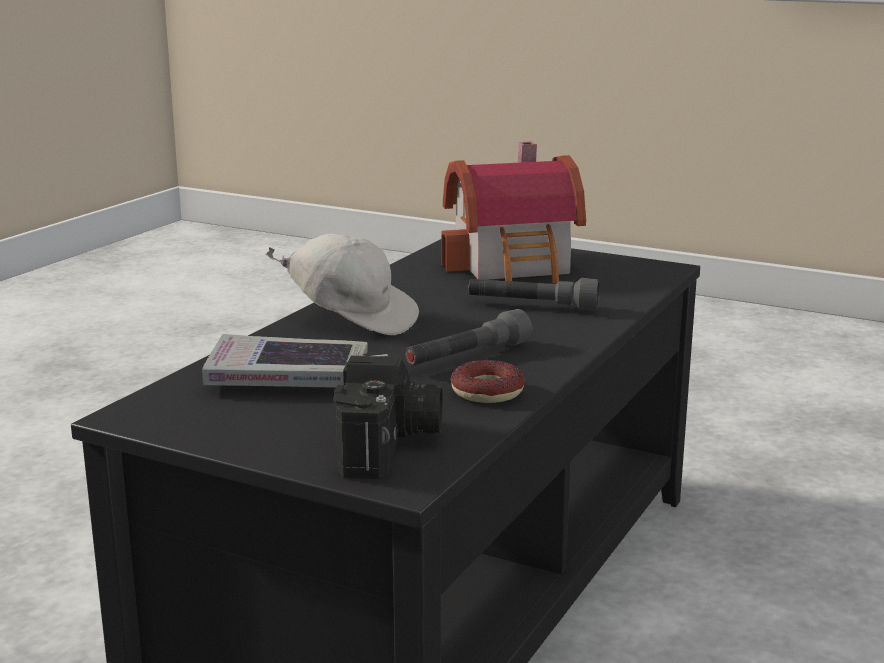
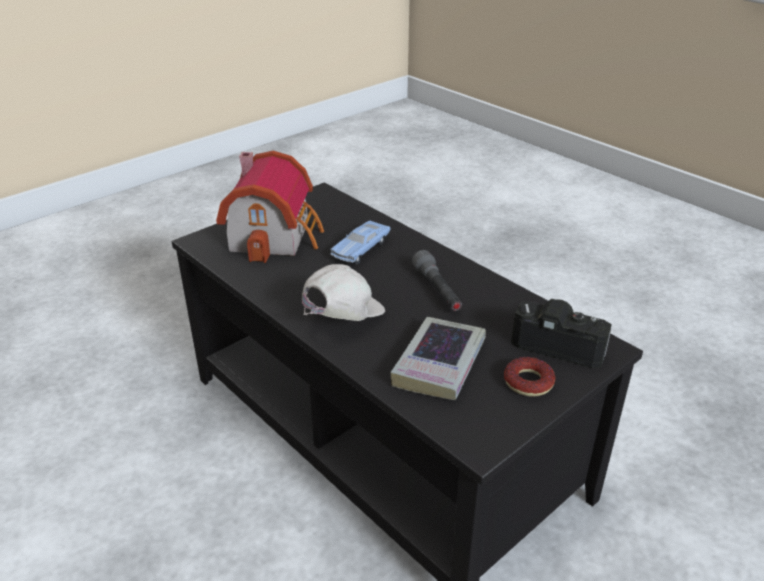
camera: 70 degrees left, 15 degrees up
(487, 391) = (494, 296): donut -> donut (528, 382)
(532, 306) = (360, 249): grey flashlight -> blue toy car

